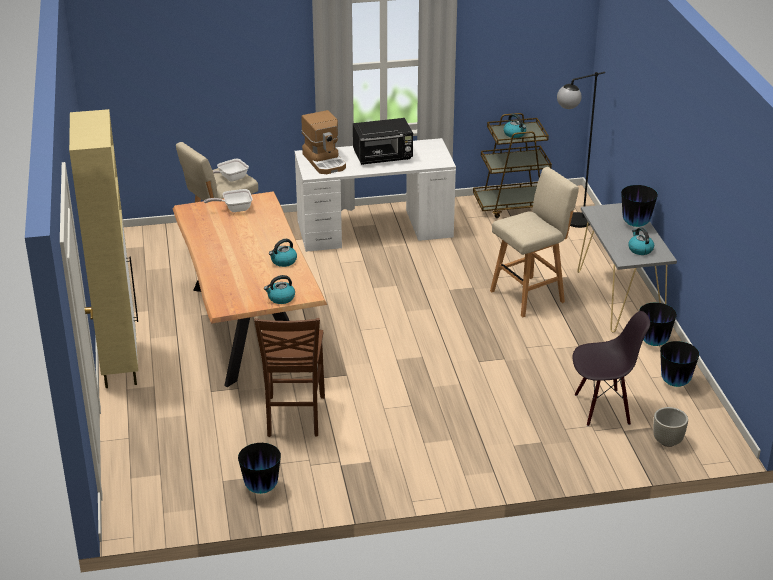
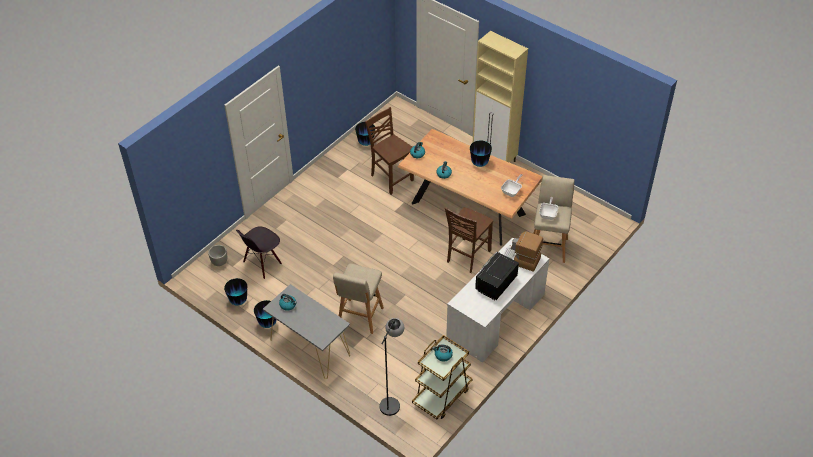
camera: 140 degrees right, 15 degrees up
(326, 286) = (467, 256): none -> brown chair
(636, 224) = (306, 326): vase -> vase (479, 163)

